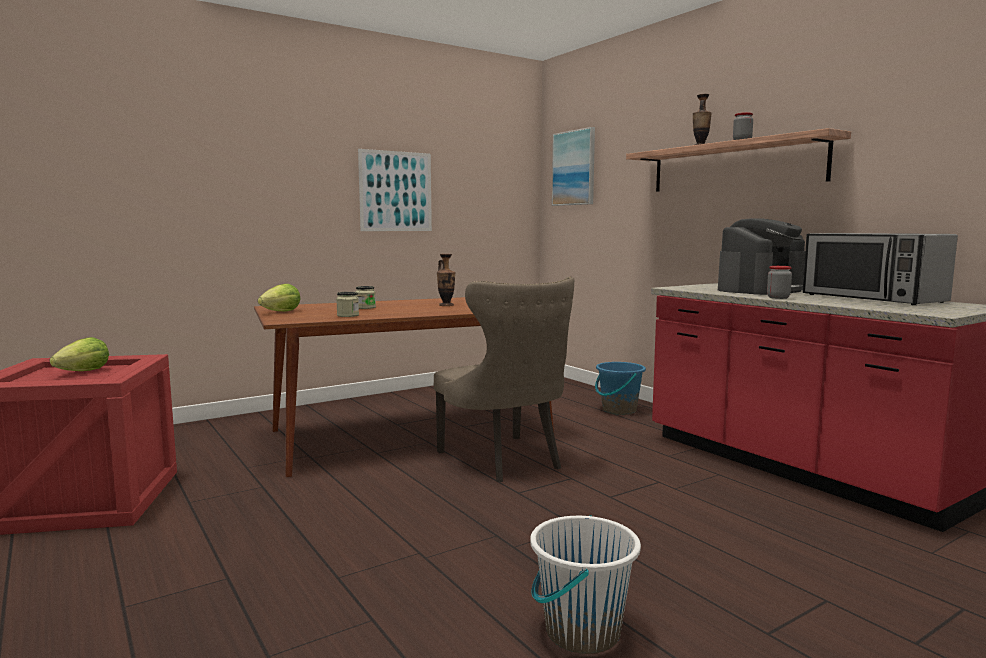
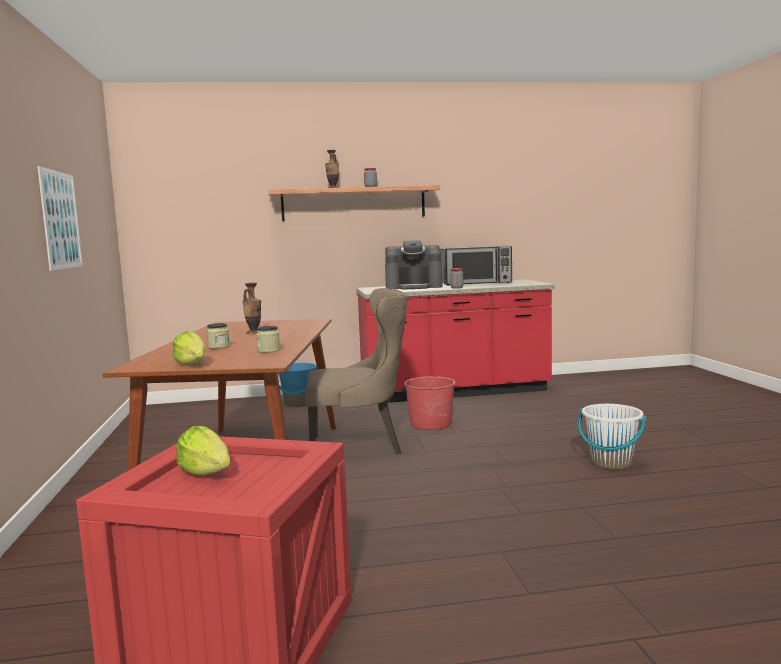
camera: 65 degrees left, 0 degrees up
(574, 168) = (171, 197): picture -> none
(626, 478) = (430, 423): none -> red bucket
(760, 290) = (414, 287): coffee machine -> coffee machine turned 105 degrees clockwise

